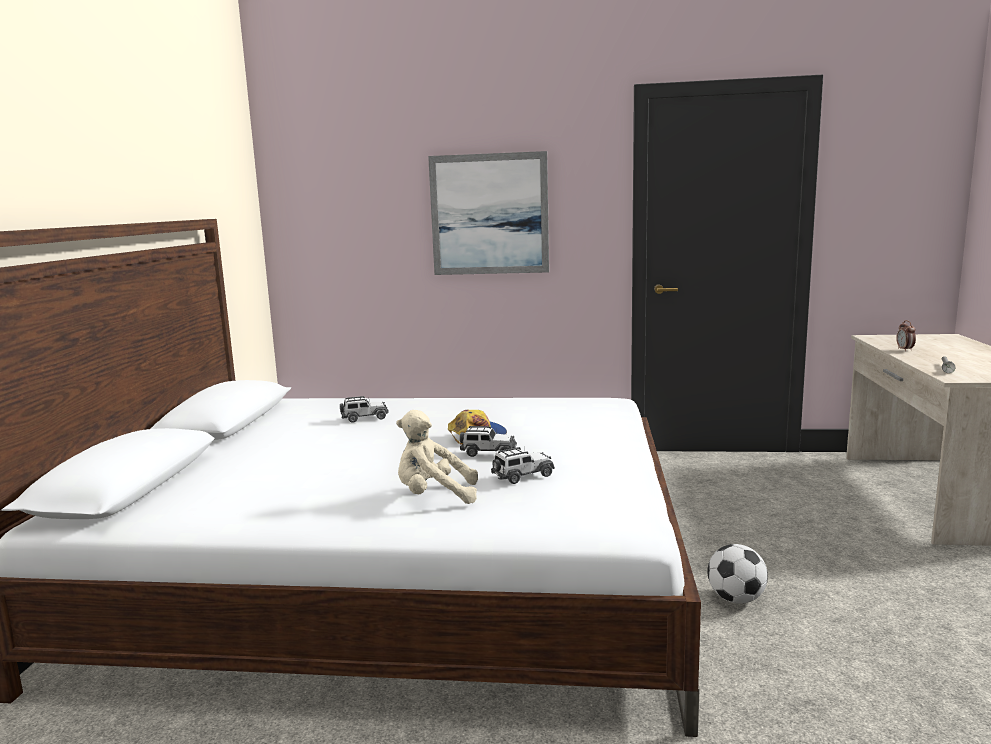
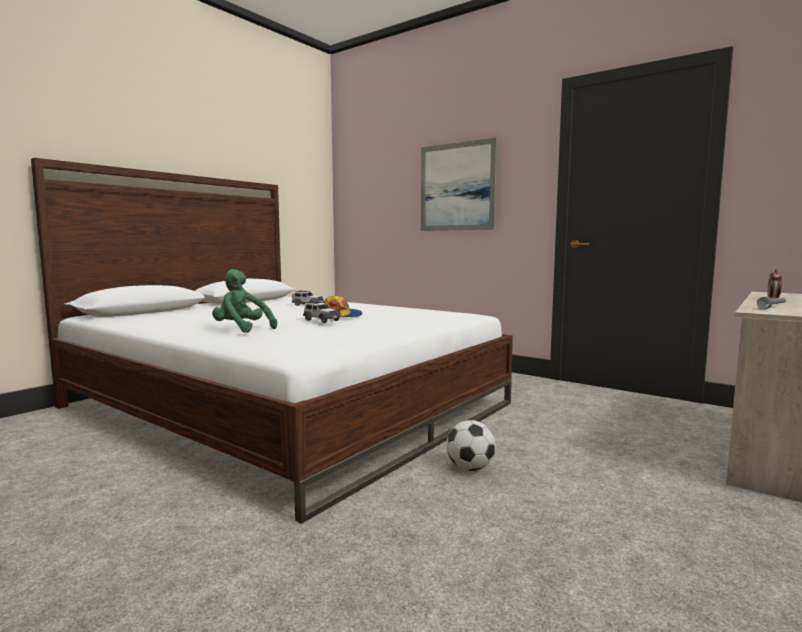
camera: 30 degrees right, 5 degrees down
(434, 496) = (242, 329): beige plush toy -> green plush toy
(522, 476) = (304, 328): toy car -> none

